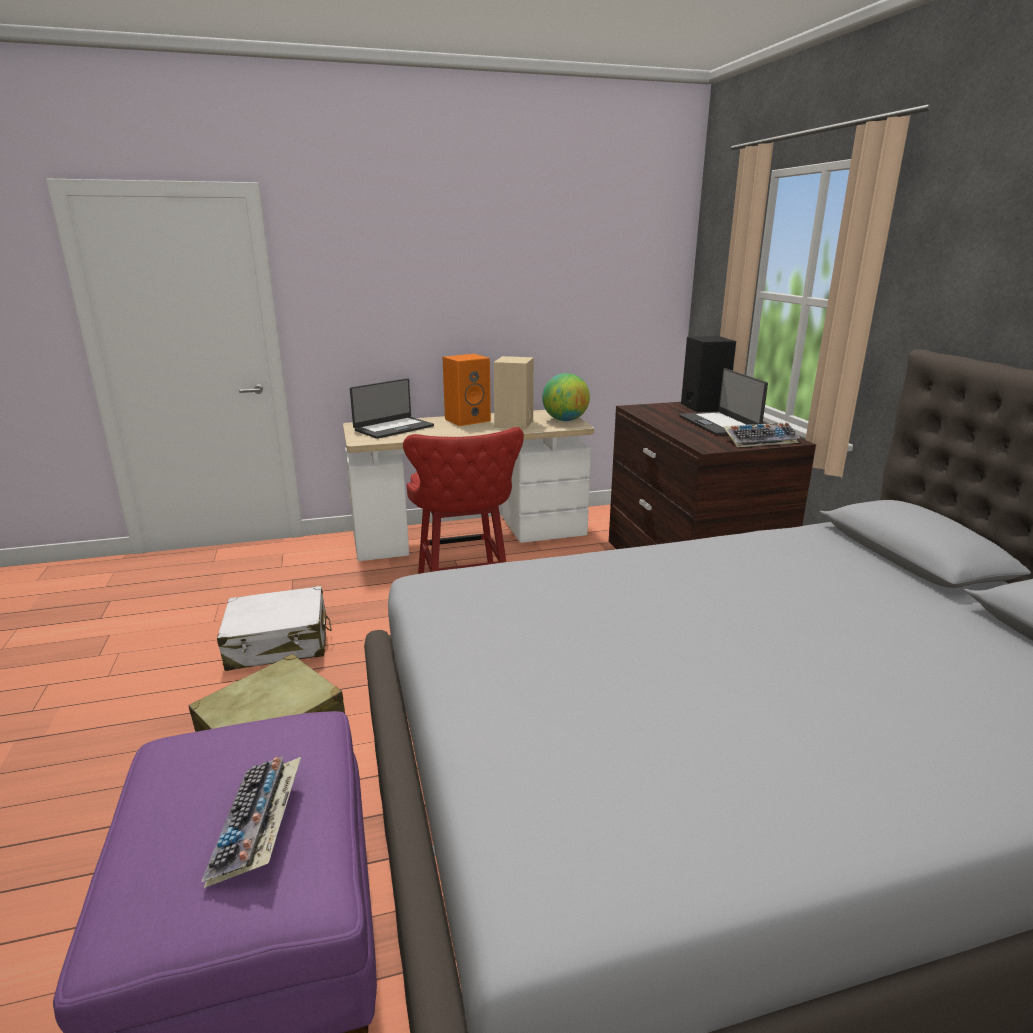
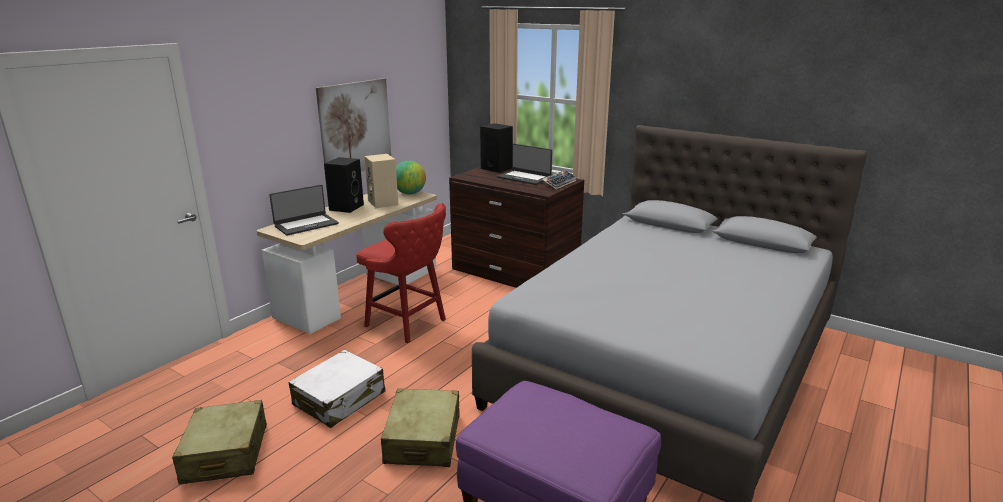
camera: 40 degrees left, 0 degrees up
(122, 650) = (225, 454): none -> beige suitcase
(258, 828) = (584, 424): keyboard -> none
(393, 428) = (306, 225): laptop -> laptop turned 45 degrees clockwise
(468, 420) = (346, 207): orange speaker -> black speaker
(511, 319) = (355, 128): none -> picture

